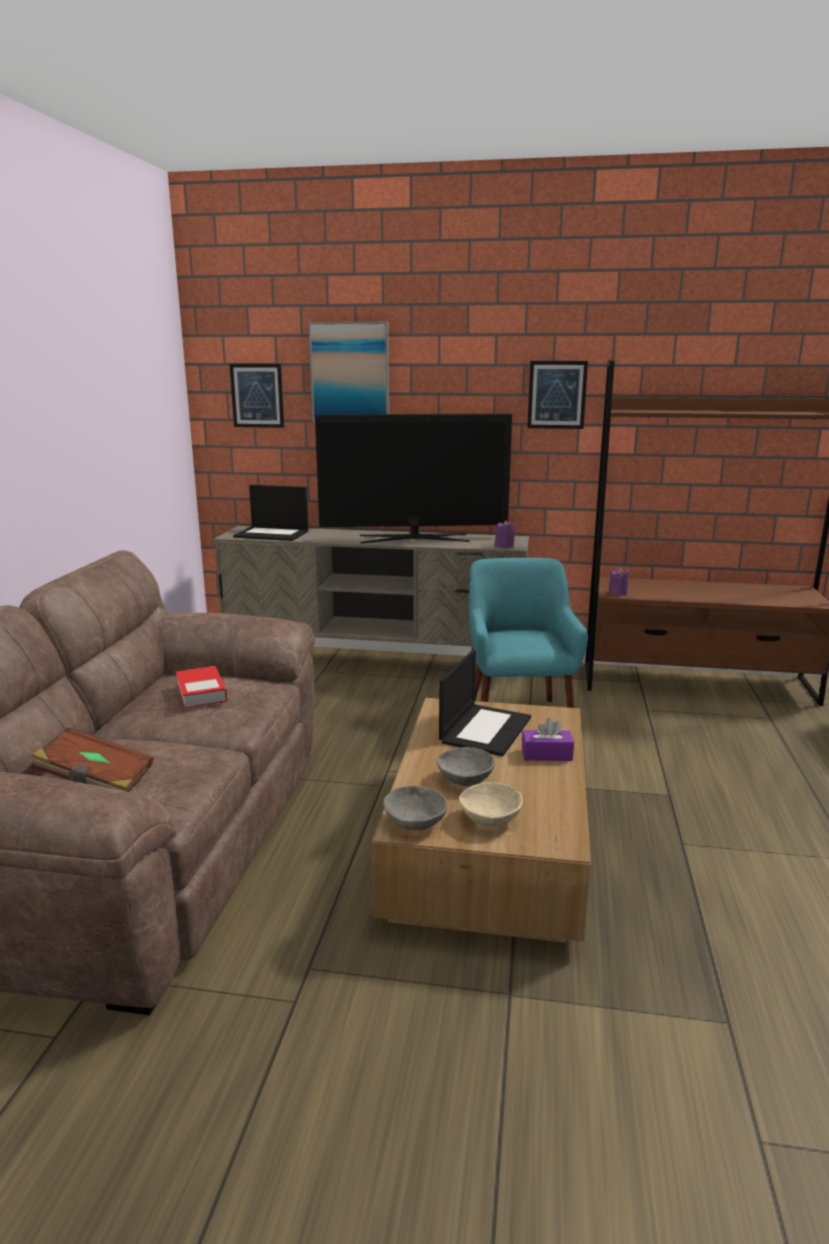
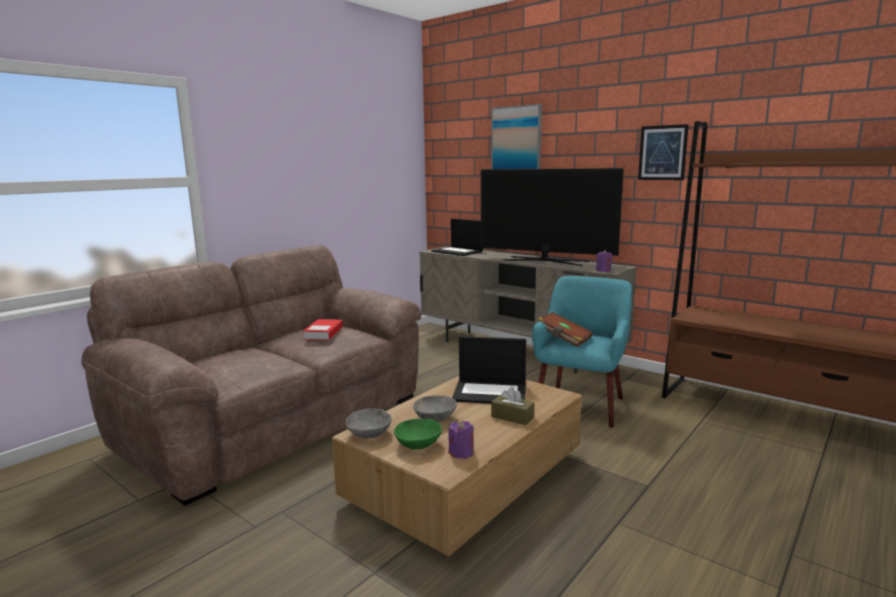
camera: 30 degrees right, 5 degrees down
(96, 781) = (214, 365): brown book -> brown book (563, 339)
(257, 395) = (461, 159): picture -> none
(485, 729) = (491, 392): laptop -> laptop turned 45 degrees clockwise
(491, 818) = (419, 444): beige bowl -> green bowl
(546, 754) = (512, 417): purple tissue box -> brown tissue box
(618, 593) = (692, 318): purple candle -> purple candle (461, 453)

